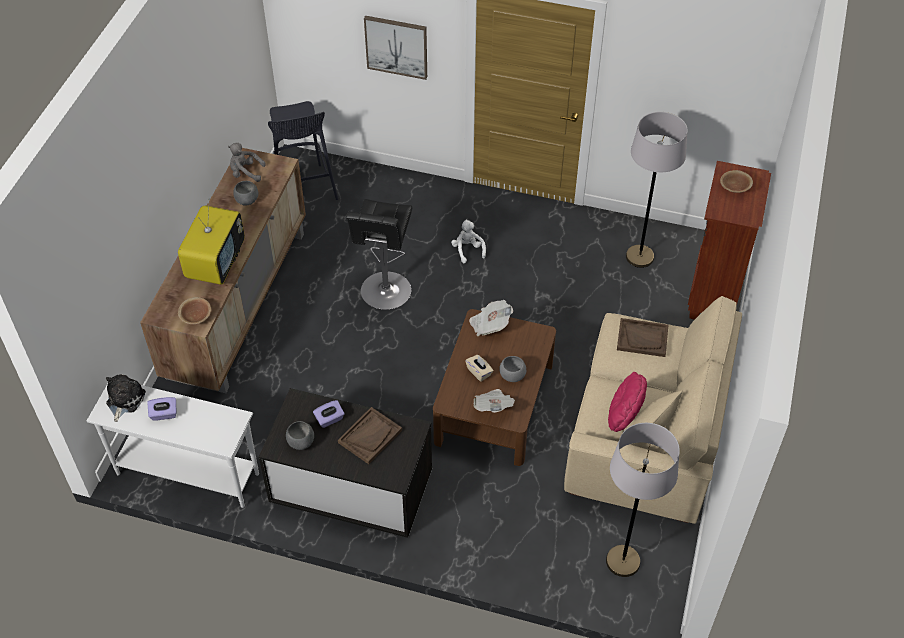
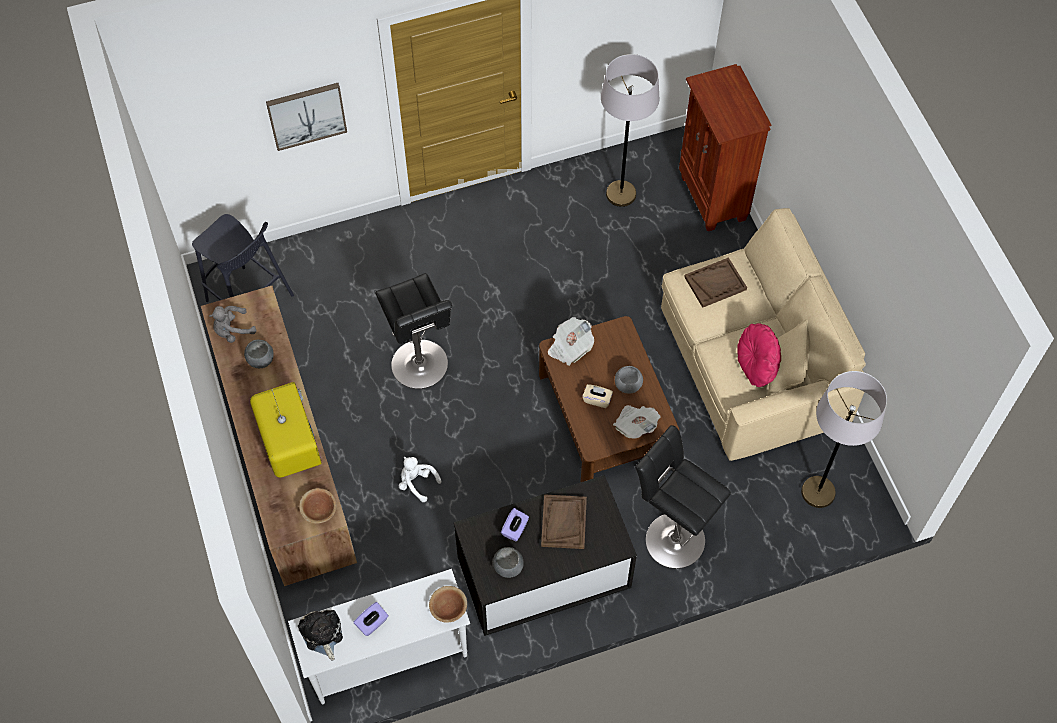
camera: 35 degrees left, 10 degrees up
(468, 250) = (462, 277): white plush toy -> white plush toy (417, 483)
(471, 521) = (671, 537): none -> black stool
(734, 188) = (721, 98): brown bowl -> brown bowl (448, 607)

